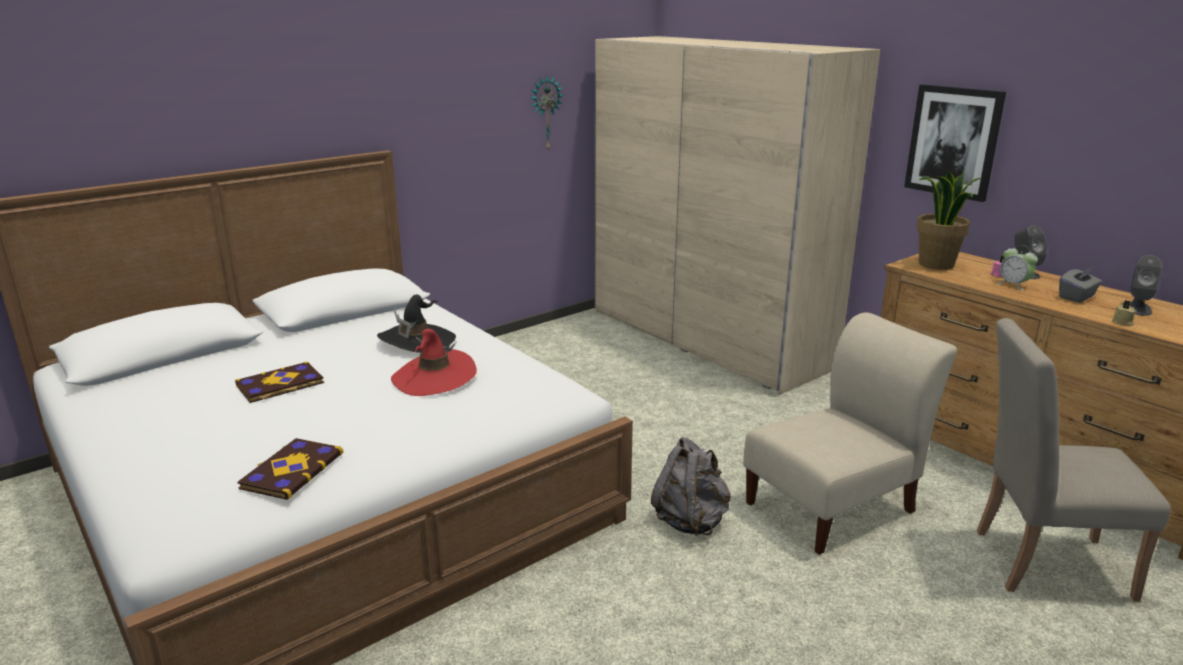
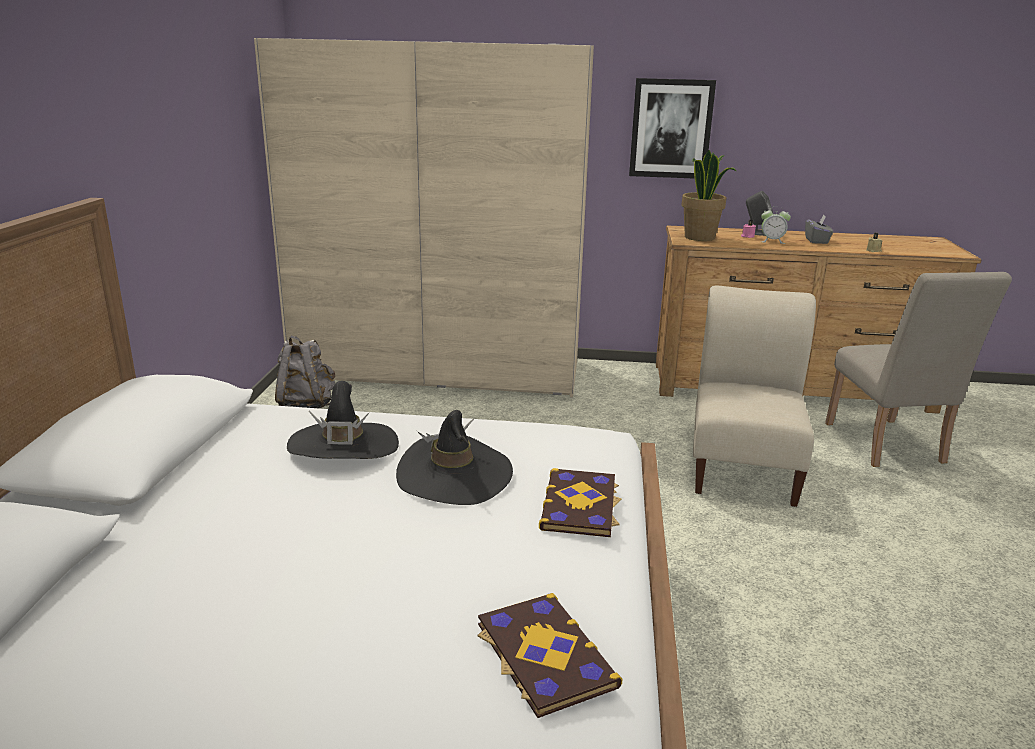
camera: 45 degrees left, 0 degrees up
(280, 385) = (282, 571): book -> book (580, 505)
(434, 377) = (454, 476): red hat -> black hat
(545, 113) = (220, 135): wall clock -> none
(691, 520) = (685, 528): grey backpack -> grey backpack (306, 405)
(1039, 562) = (887, 447): beige chair -> beige chair turned 60 degrees counterclockwise
(1136, 308) = (856, 241): grey speaker -> none

